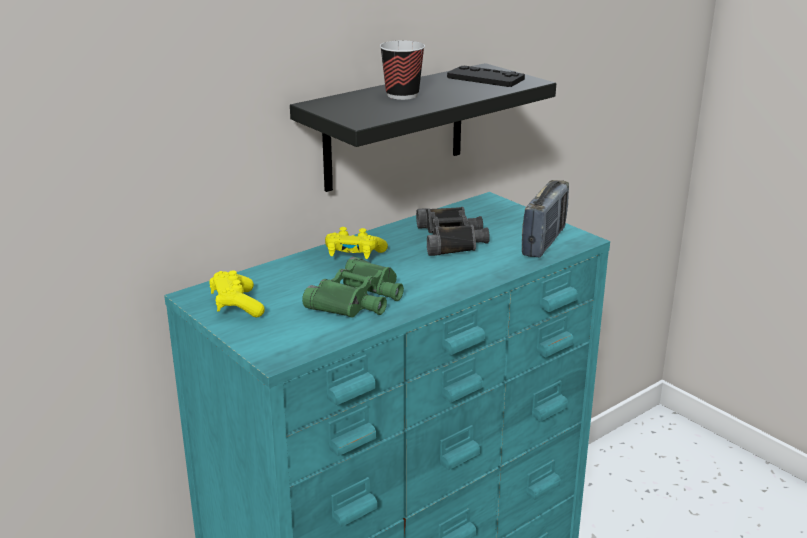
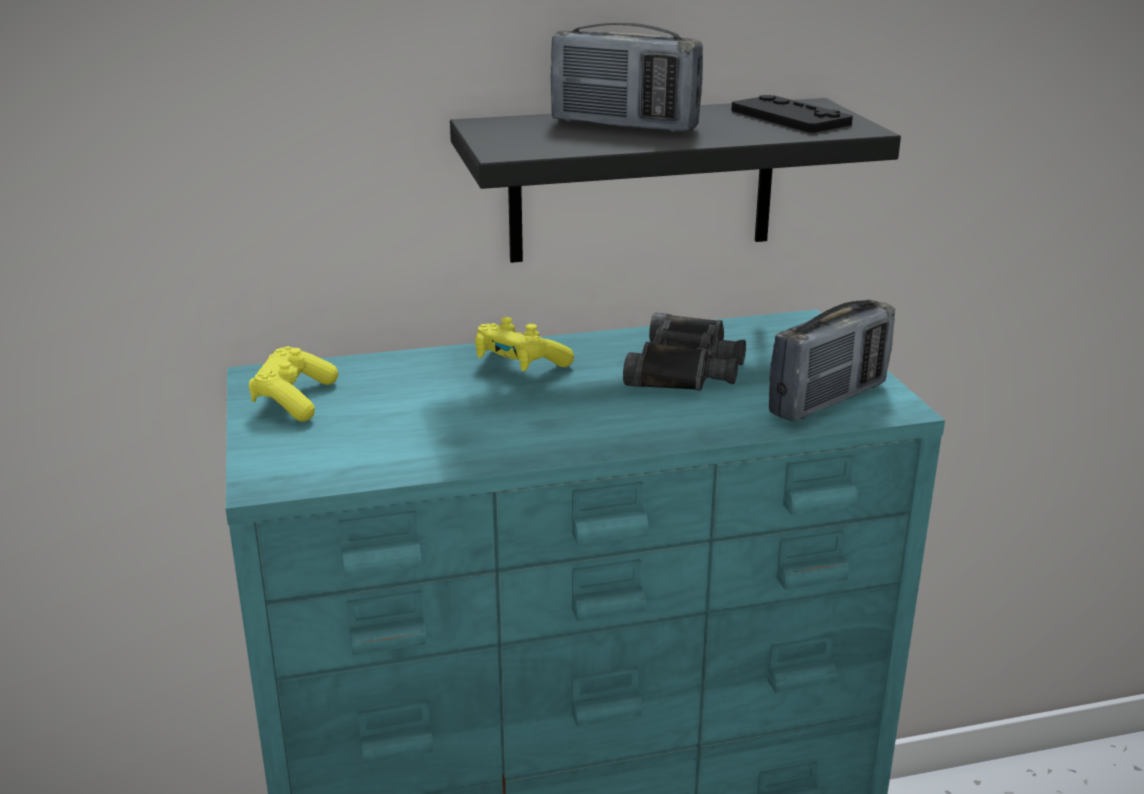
camera: 25 degrees right, 0 degrees up
(358, 299) = (461, 426): green binoculars -> none
(402, 95) = (624, 125): cup -> radio

